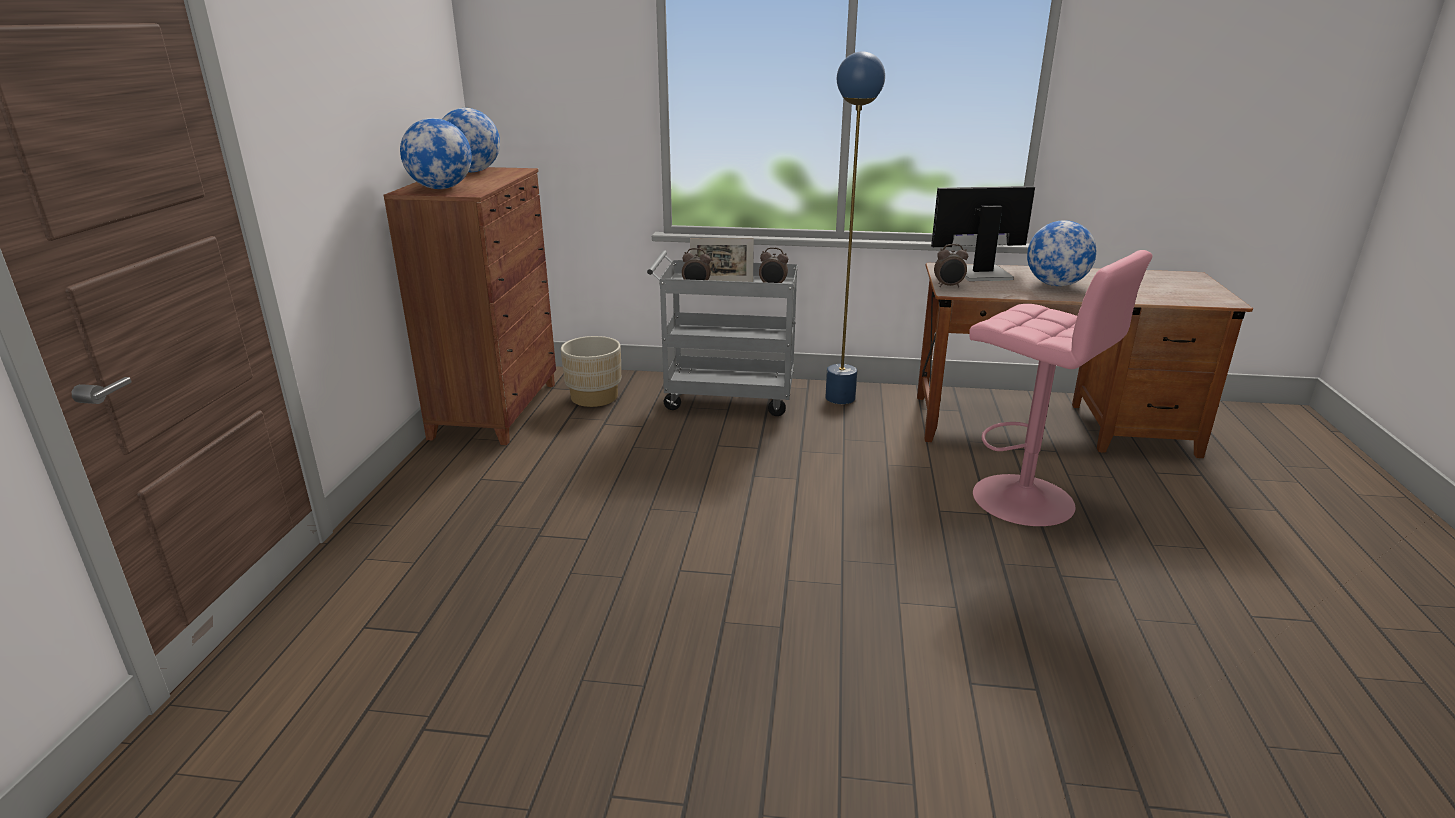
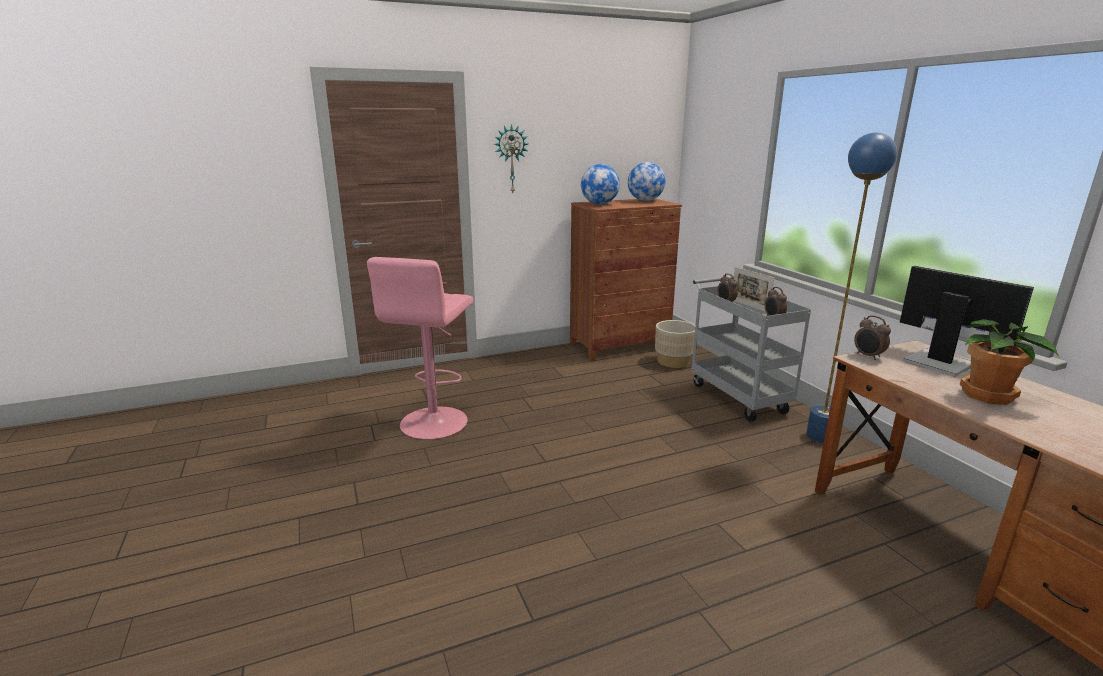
camera: 60 degrees right, 5 degrees down
(296, 127) = (511, 159): none -> wall clock
(1023, 500) = (795, 567): pink stool -> pink stool (433, 423)
(1055, 285) = (989, 396): globe -> potted plant

